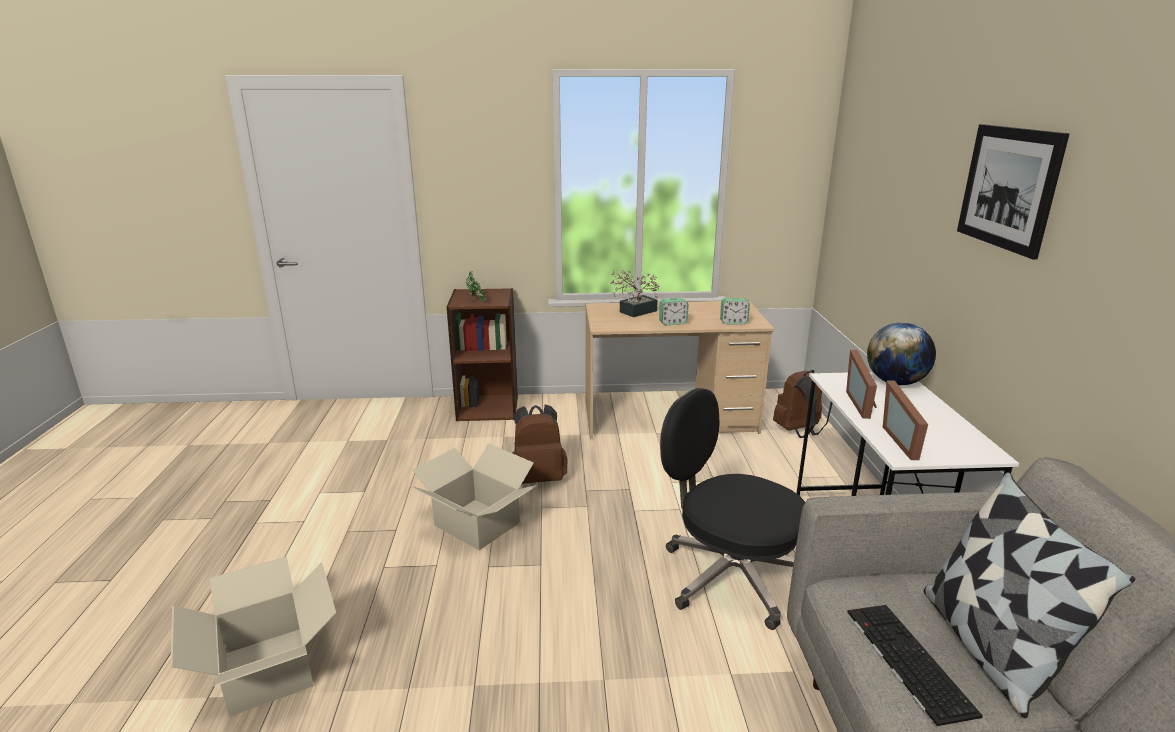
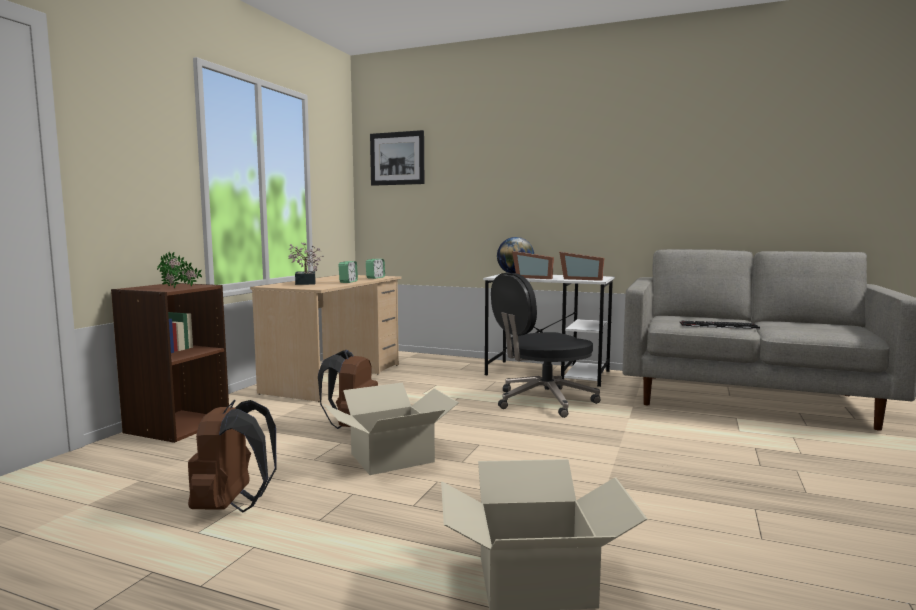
camera: 65 degrees left, 15 degrees down
(800, 432) = (411, 358): brown backpack -> brown backpack (232, 506)
(989, 647) = (710, 319): pillow -> none
(1008, 188) = (553, 153): picture -> picture (397, 158)

